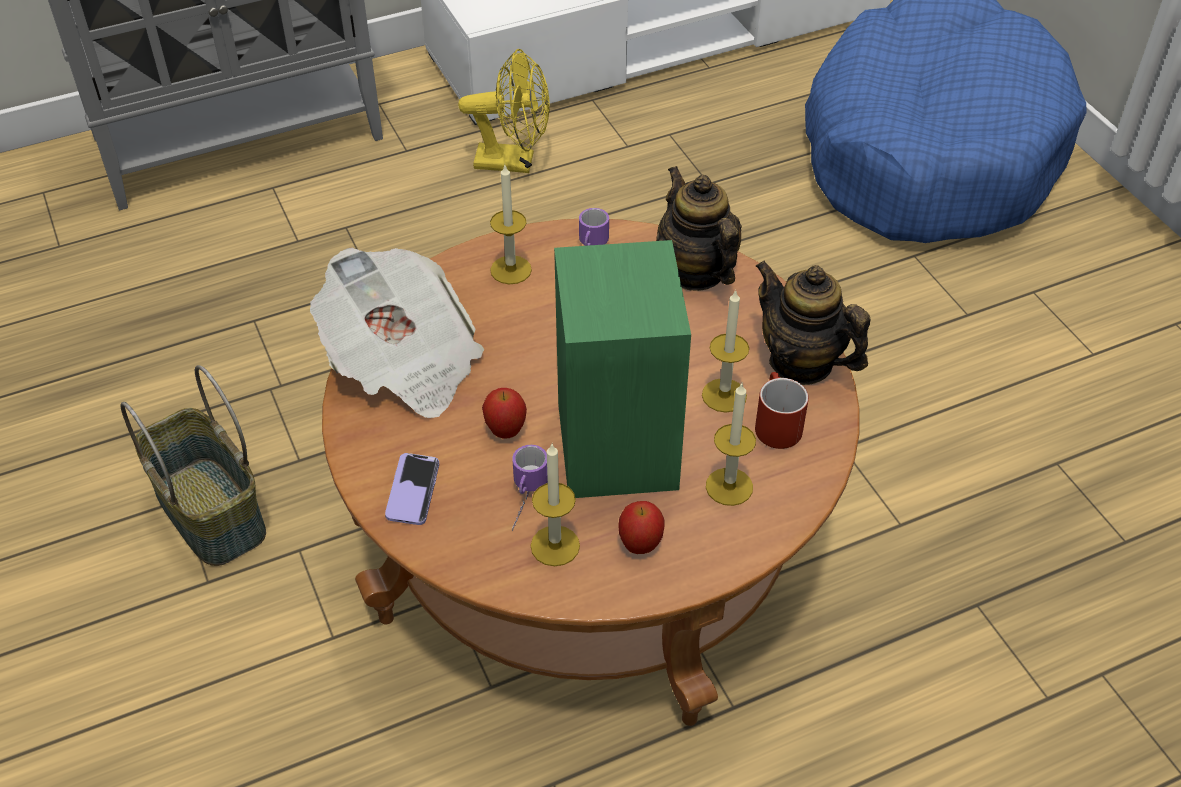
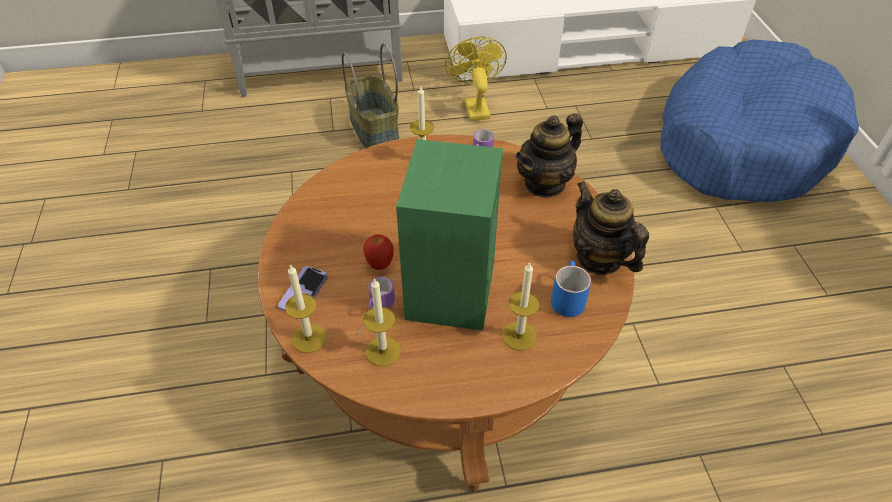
camera: 15 degrees right, 0 degrees up
(208, 512) = (222, 279): basket -> basket (373, 130)
(403, 362) = (332, 206): newspaper -> none
(514, 162) = (475, 106): yellow fan -> yellow fan turned 120 degrees counterclockwise
(640, 545) = (442, 364): apple -> none
(696, 271) = (545, 183): teapot -> teapot turned 120 degrees counterclockwise
(724, 395) = (537, 270): candle -> candle (309, 338)
(774, 423) = (566, 297): red mug -> blue mug

